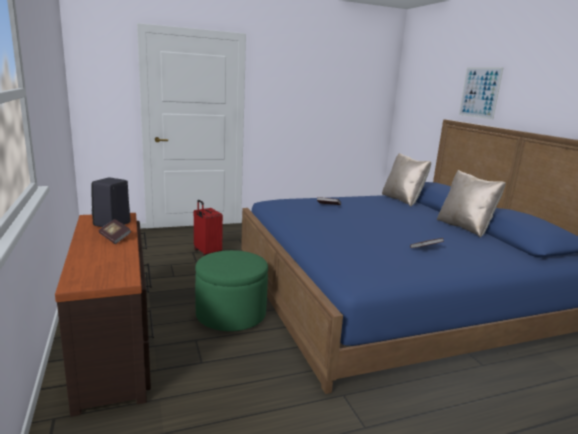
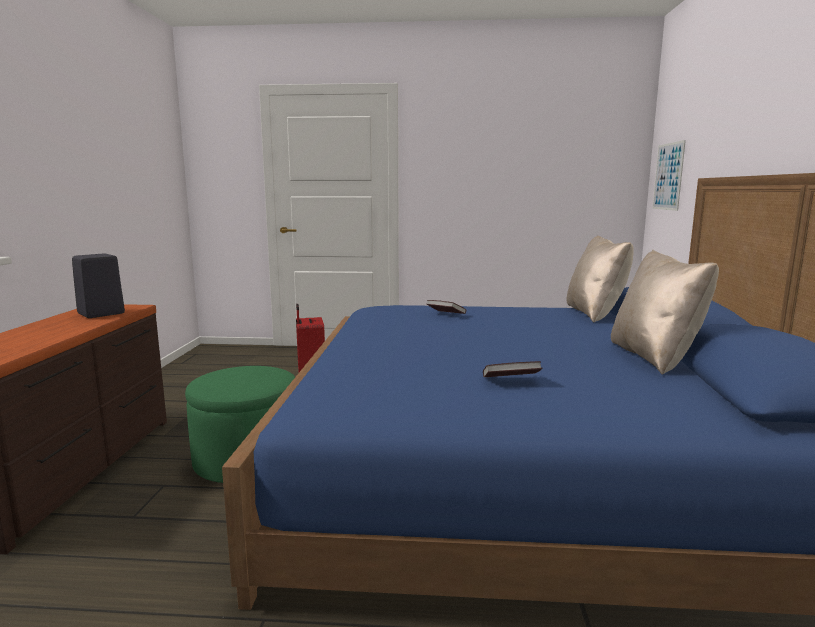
camera: 25 degrees right, 5 degrees down
(115, 238) = (70, 326): book -> none
(480, 92) = (751, 118): picture -> picture (668, 176)

